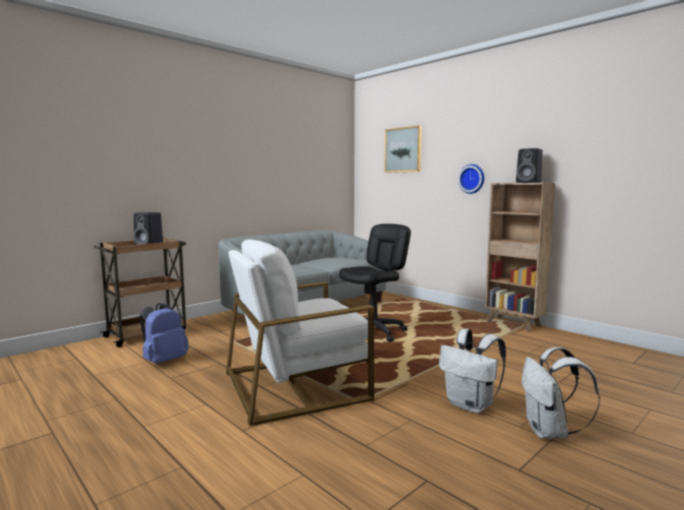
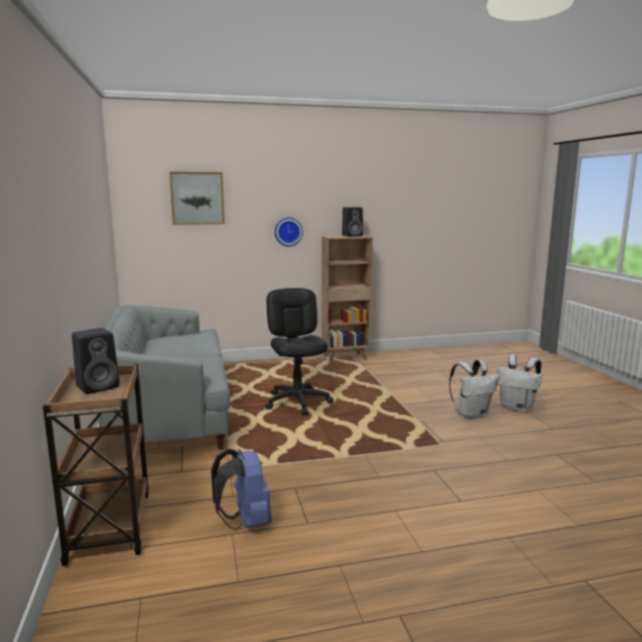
camera: 60 degrees left, 5 degrees up
(296, 384) = (386, 461): white armchair -> none

